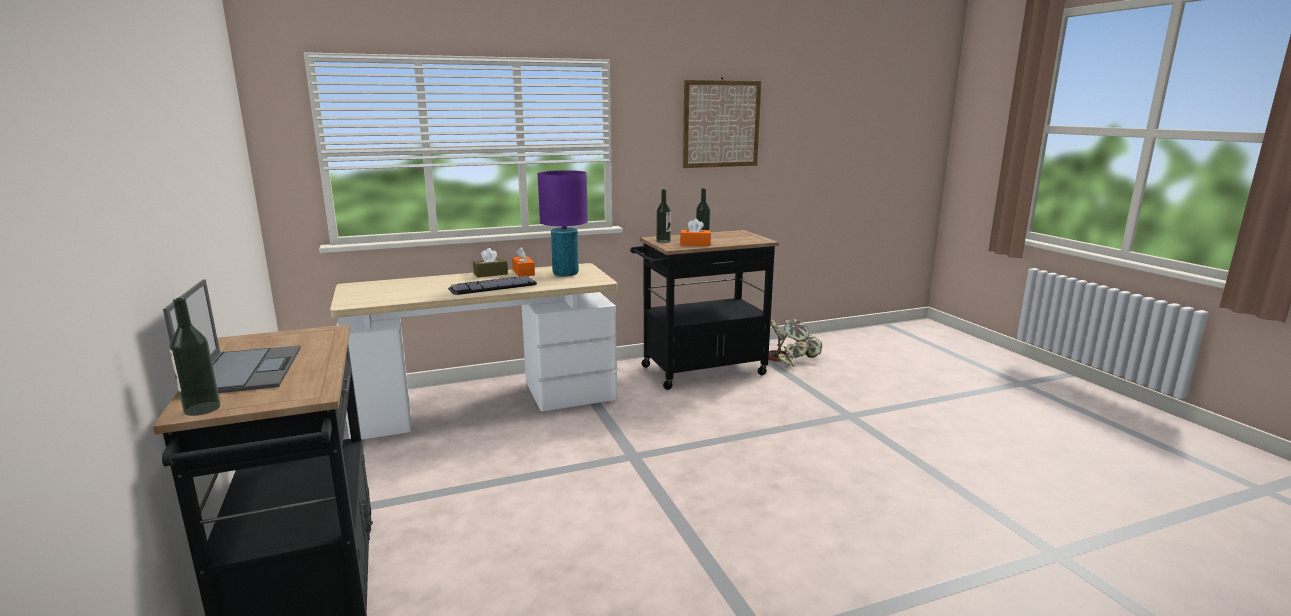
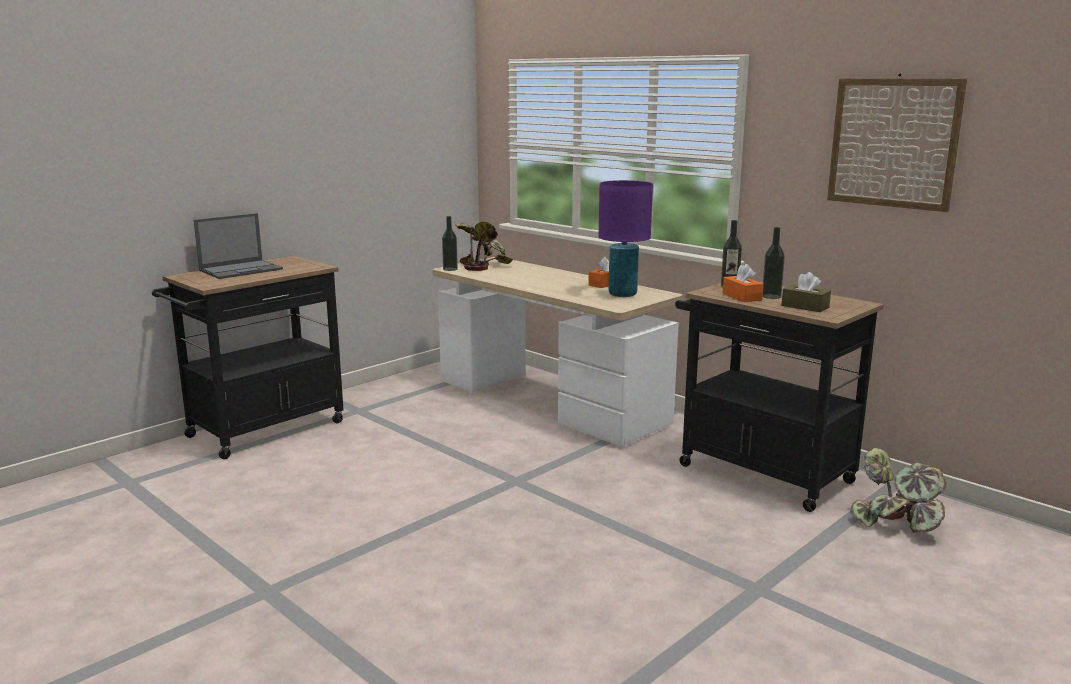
camera: 65 degrees right, 0 degrees up
(202, 409) = (184, 276): bottle -> bottle (450, 269)
(363, 292) = (482, 265): none -> potted plant
(490, 274) = (584, 278): brown tissue box -> brown tissue box (805, 307)
(492, 285) = (549, 284): keyboard -> none

